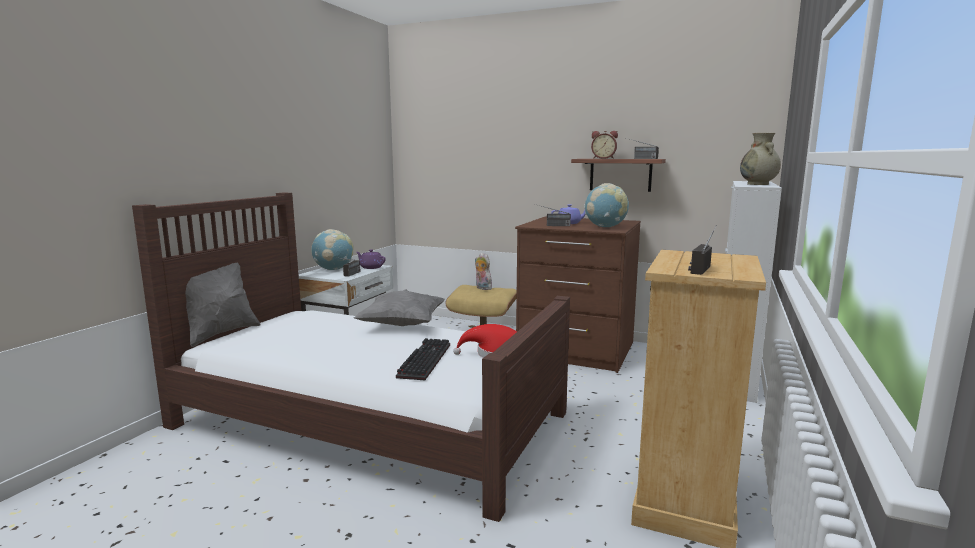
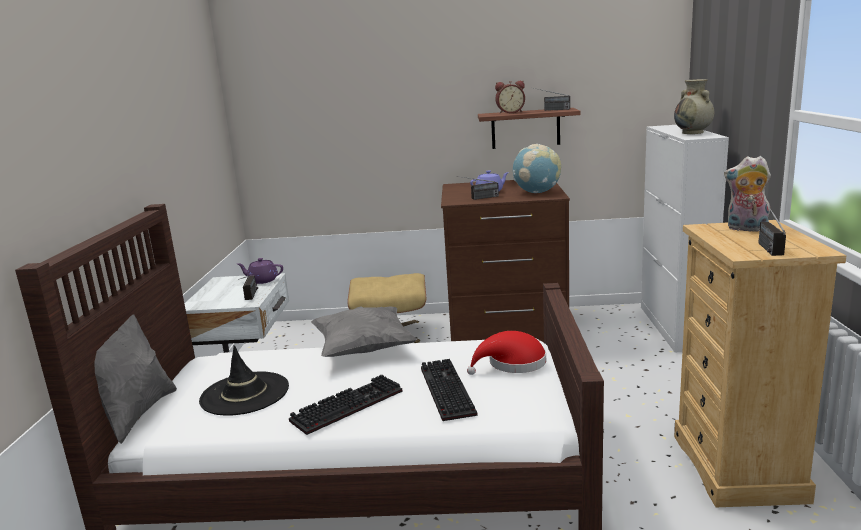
camera: 20 degrees left, 5 degrees up
(293, 335) = (245, 394): none -> black hat
(333, 269) = (217, 292): globe -> none
(347, 354) = (348, 405): none -> keyboard
(482, 288) = (382, 279): plush toy -> plush toy (746, 229)

